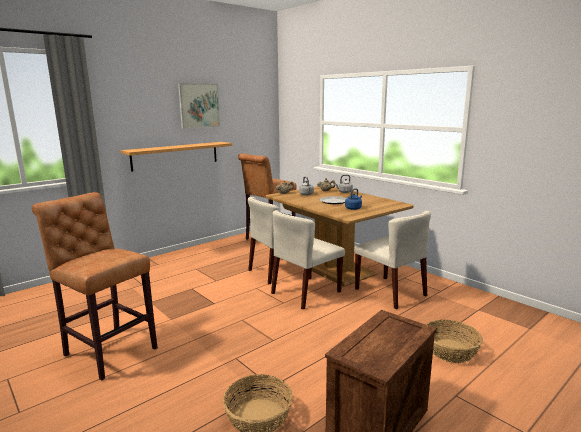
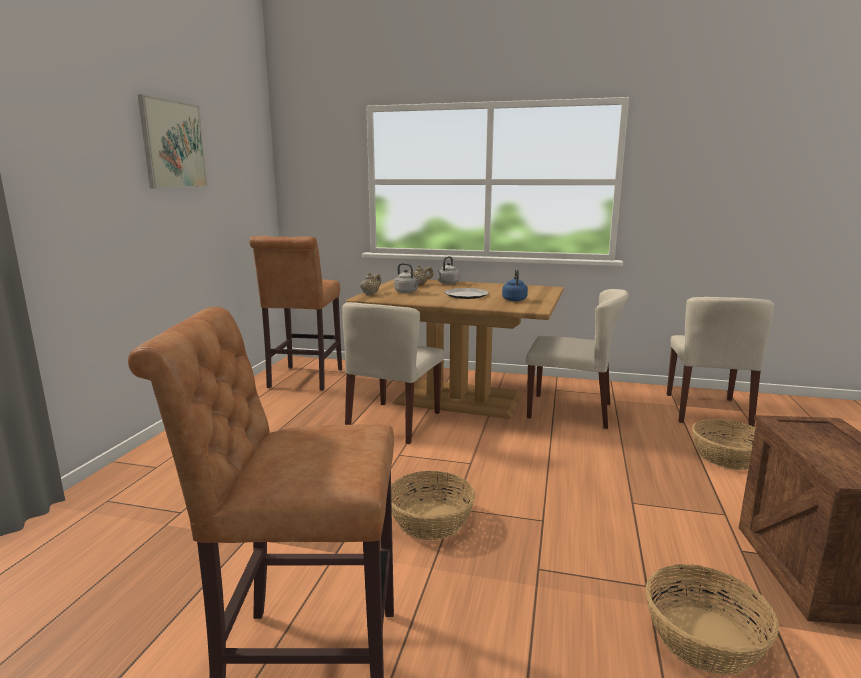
camera: 35 degrees left, 0 degrees up
(175, 155) = (144, 243): shelf -> none
(224, 321) = (430, 520): none -> basket
(306, 293) = (477, 440): beige chair -> beige chair (707, 410)

